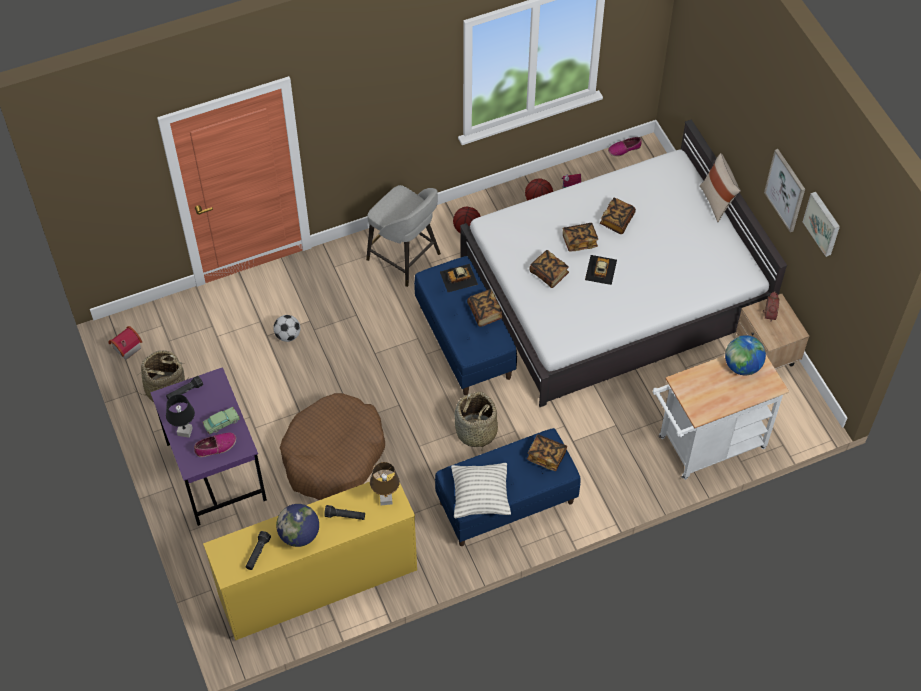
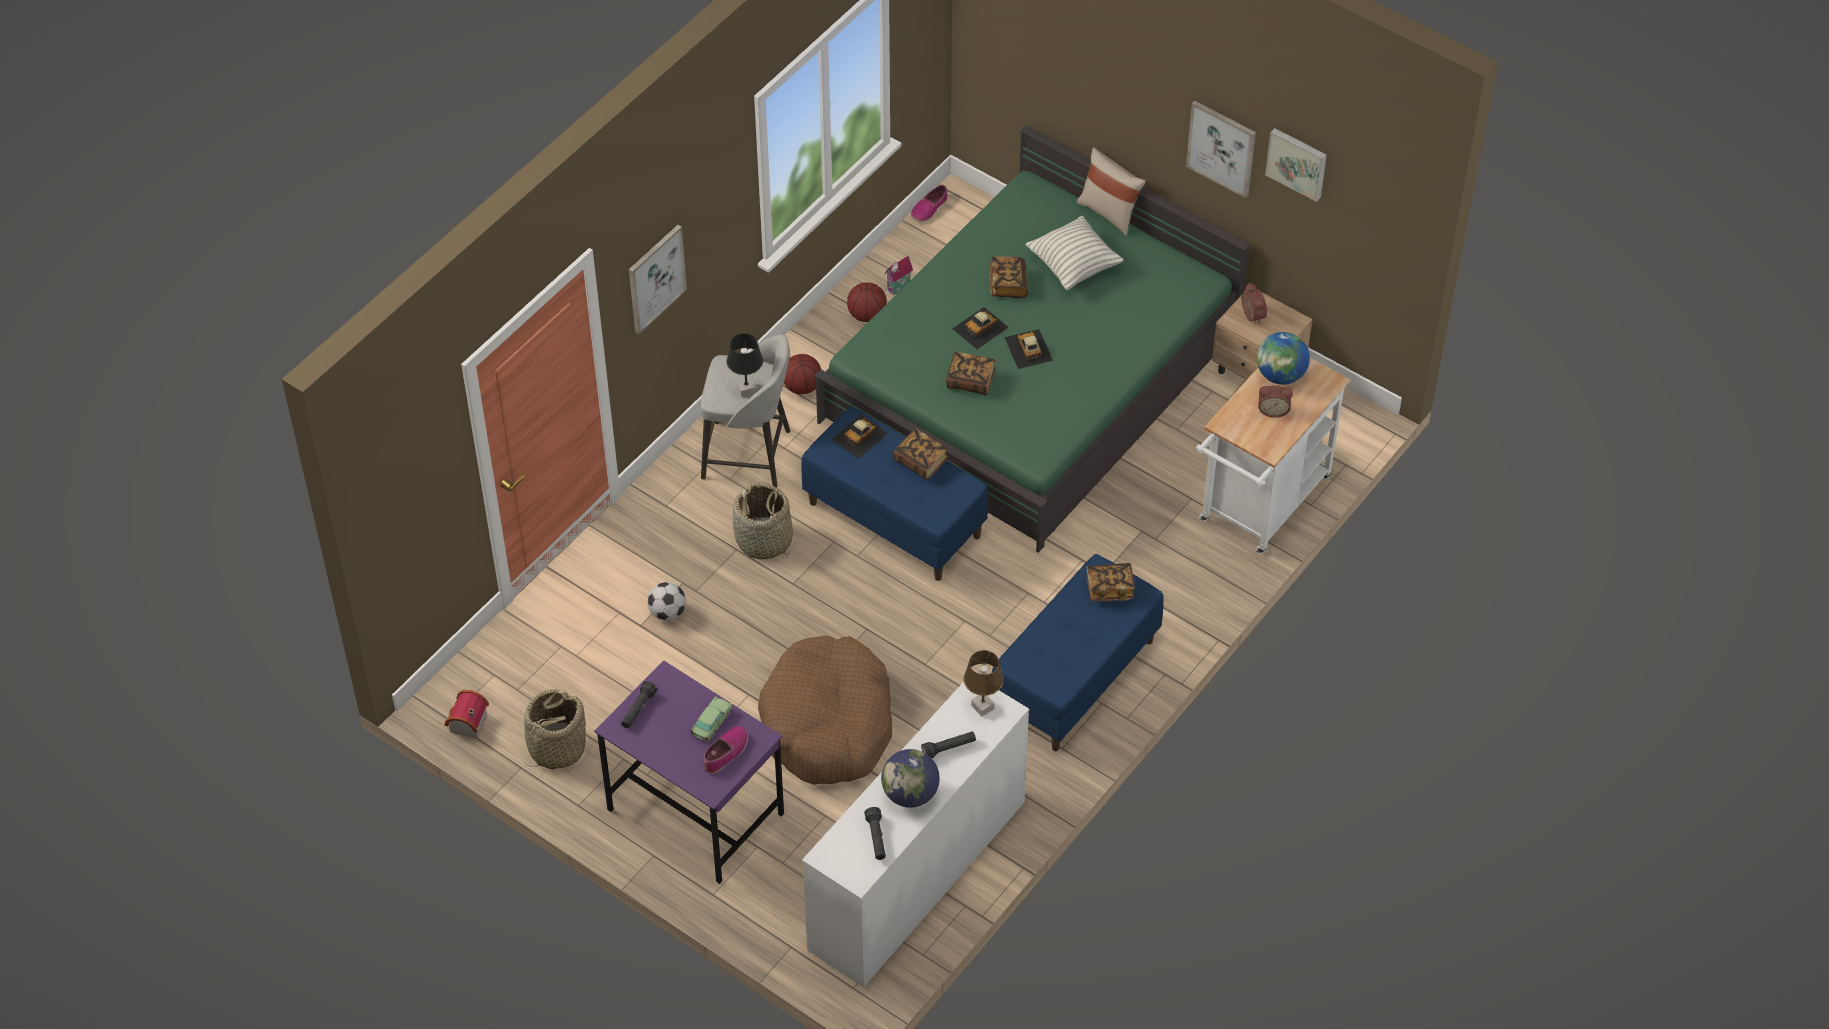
camera: 30 degrees left, 5 degrees down
(184, 432) = (673, 754): black table lamp -> black table lamp (746, 390)
(318, 584) = (916, 876): yellow dresser -> white dresser
(354, 116) = (656, 278): none -> picture
(476, 432) = (982, 616): basket -> basket (764, 540)
(480, 497) = (1066, 670): pillow -> pillow (1073, 266)
(579, 241) = (981, 328): book -> toy car
(614, 288) = (1031, 377): white bed -> green bed
(720, 388) = (1273, 410): none -> alarm clock

